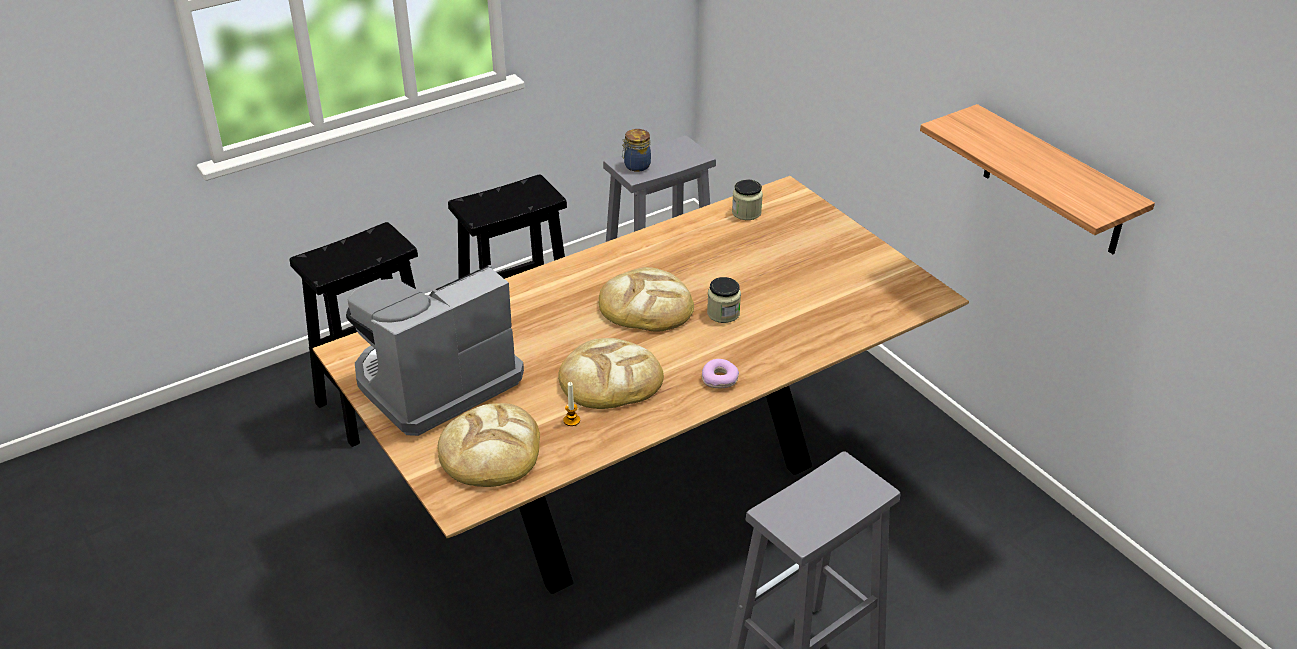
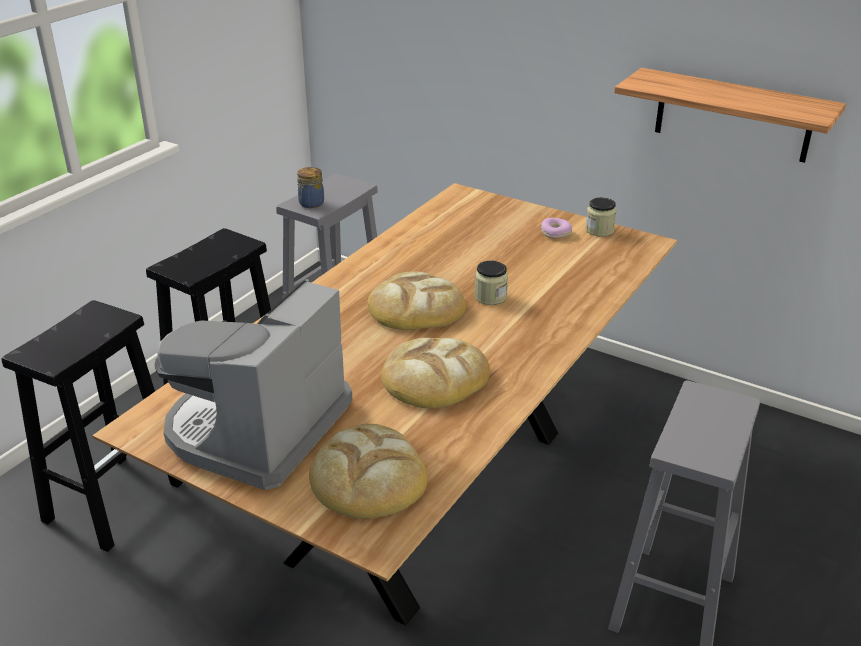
camera: 25 degrees left, 5 degrees down
(571, 420) = (428, 424): candle -> none
(720, 379) = (534, 350): donut -> donut (555, 233)
(746, 212) = (442, 216): jar -> jar (599, 230)

